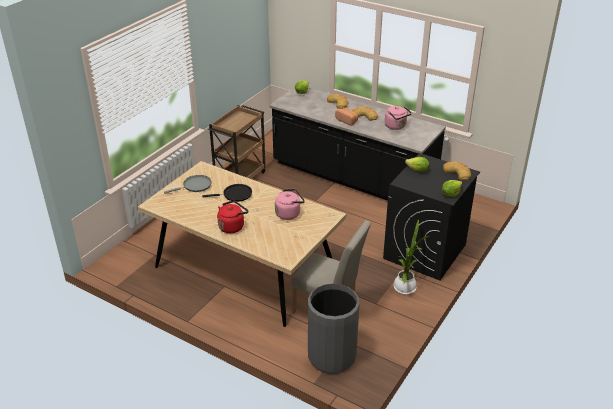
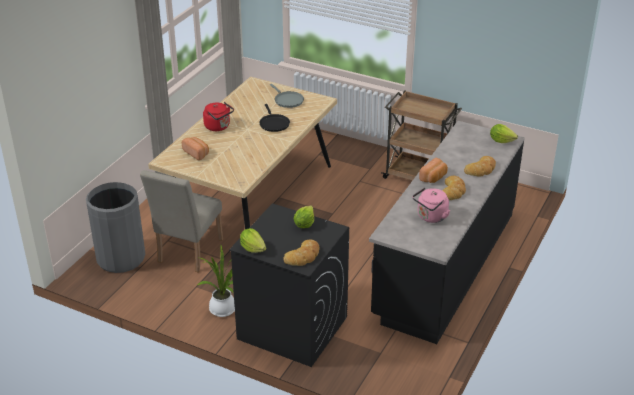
camera: 85 degrees right, 0 degrees up
(277, 239) = (197, 153): none -> bread
(289, 213) = (242, 157): pink kettle -> none

